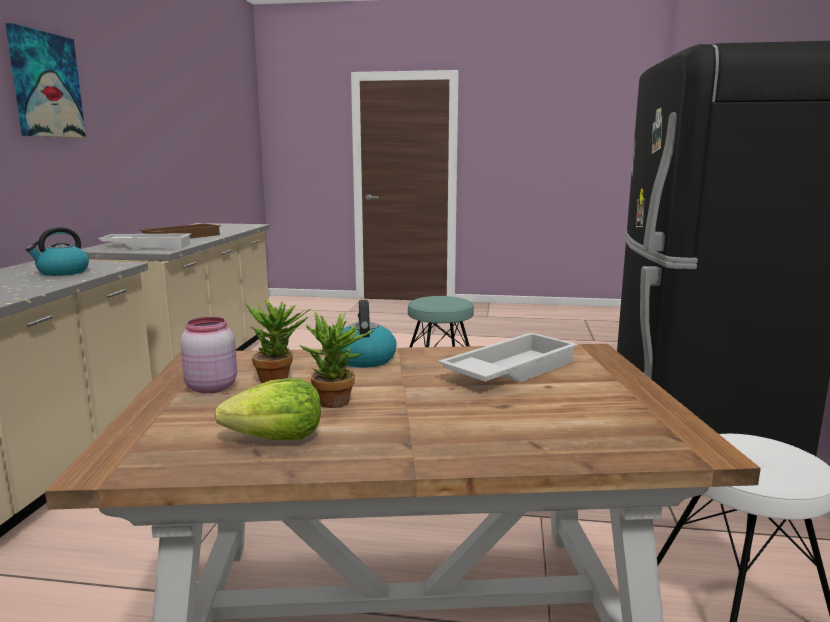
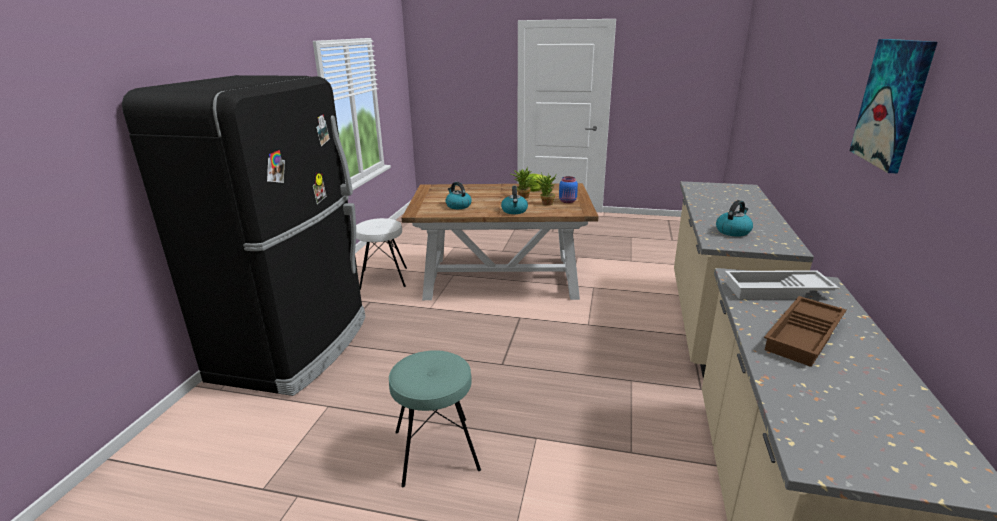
camera: 175 degrees left, 10 degrees up
(211, 387) = (568, 201): pink jar -> blue jar
(509, 370) = (458, 206): white tray -> kettle

